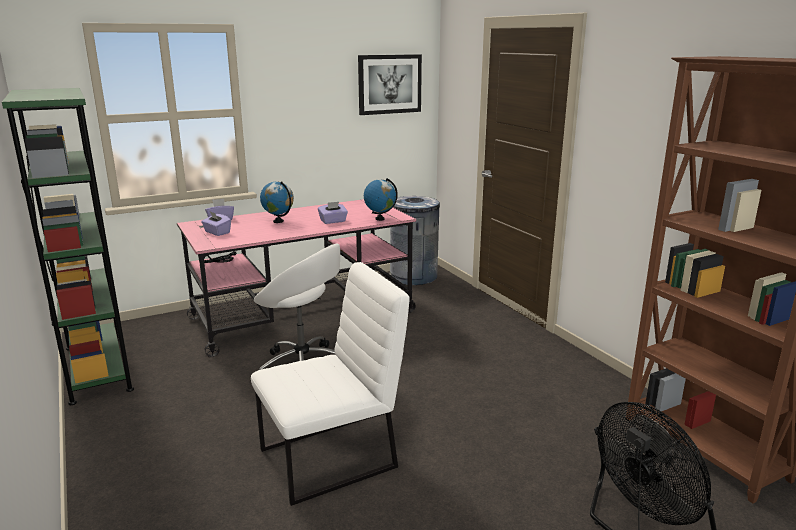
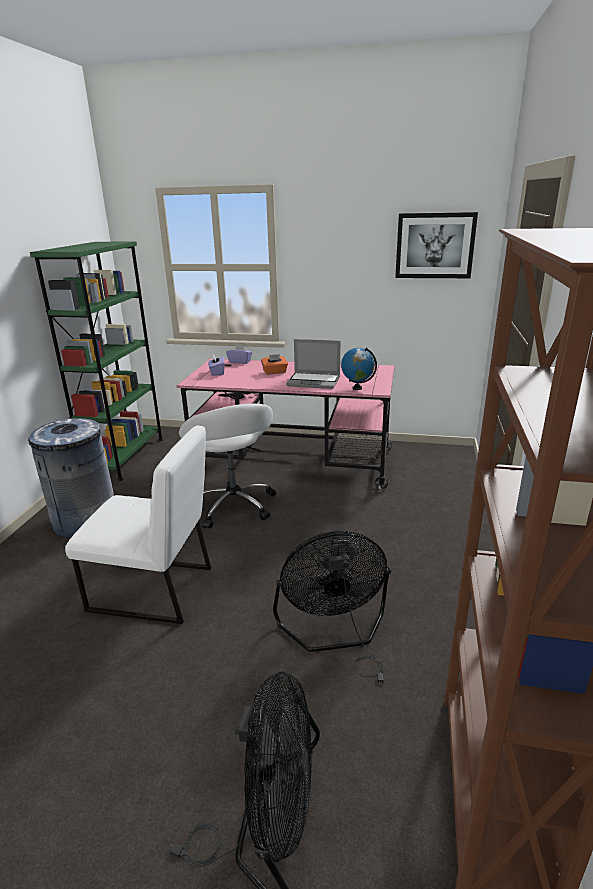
camera: 40 degrees right, 5 degrees up
(278, 221) = (274, 372): globe -> orange tissue box
(333, 221) = (314, 381): purple tissue box -> laptop
(413, 276) = (432, 454): grey trash can -> grey trash can (85, 521)
(521, 416) = (339, 636): none -> black fan

